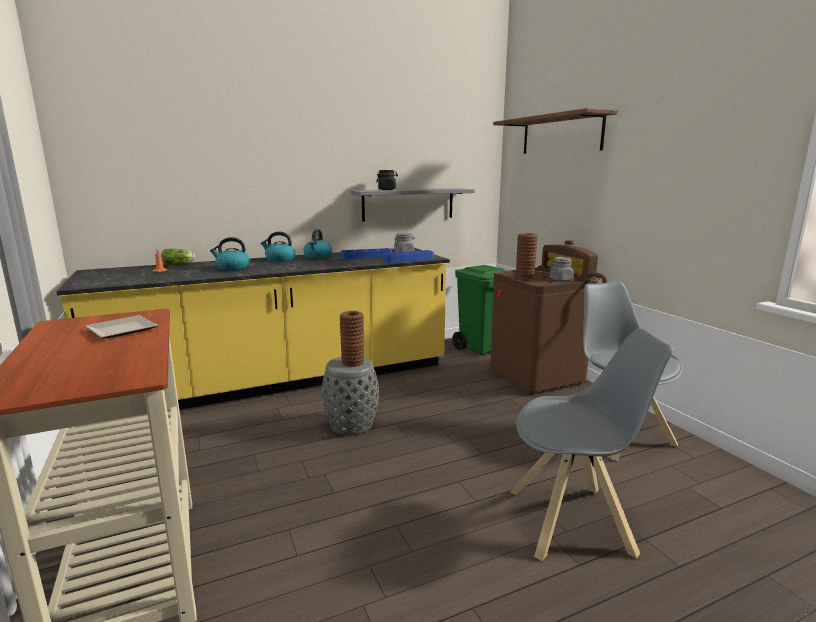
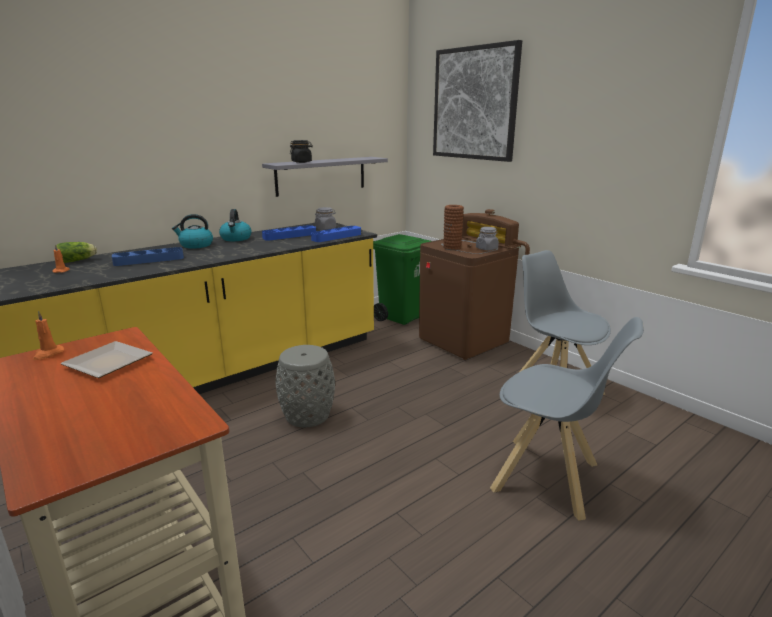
camera: 15 degrees left, 5 degrees up
(86, 320) = (48, 354): none -> orange candle
(232, 268) = (149, 260): kettle -> blue tray
(353, 362) = (307, 353): brown vase -> none
(561, 134) = (474, 104): shelf -> picture
(574, 521) = (549, 478): grey chair -> grey chair turned 45 degrees clockwise

